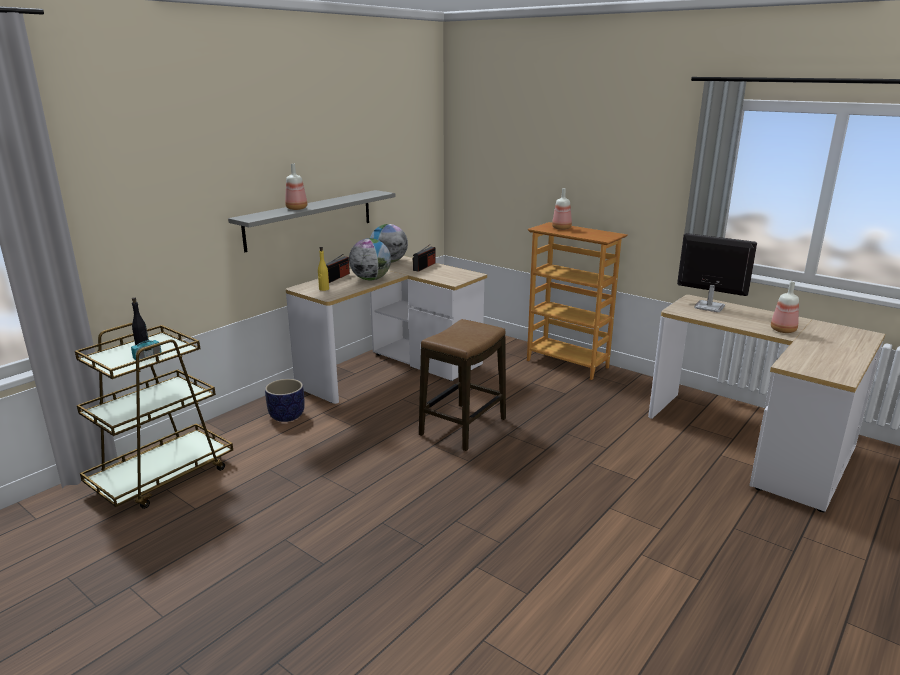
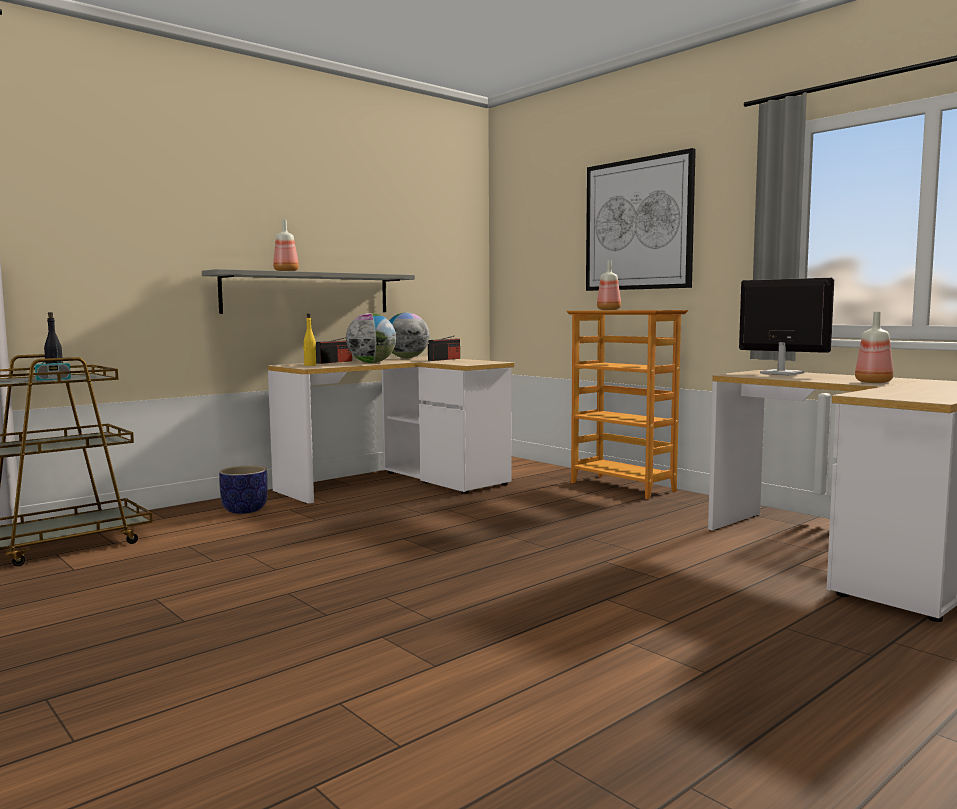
camera: 10 degrees right, 15 degrees down
(463, 427) = (452, 526): stool -> none
(587, 156) = (638, 224): none -> picture

